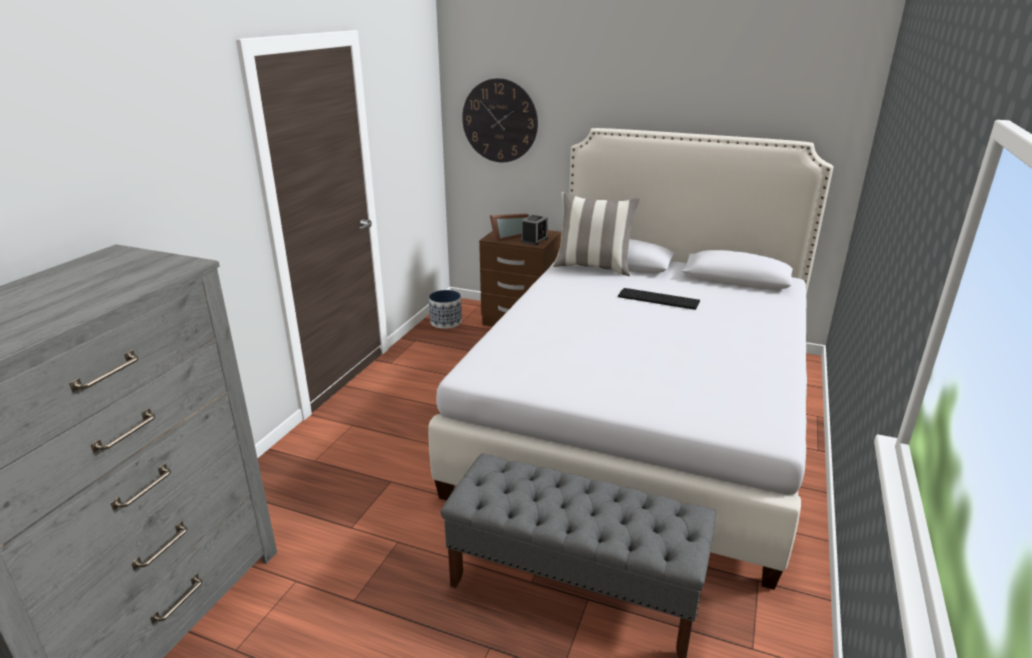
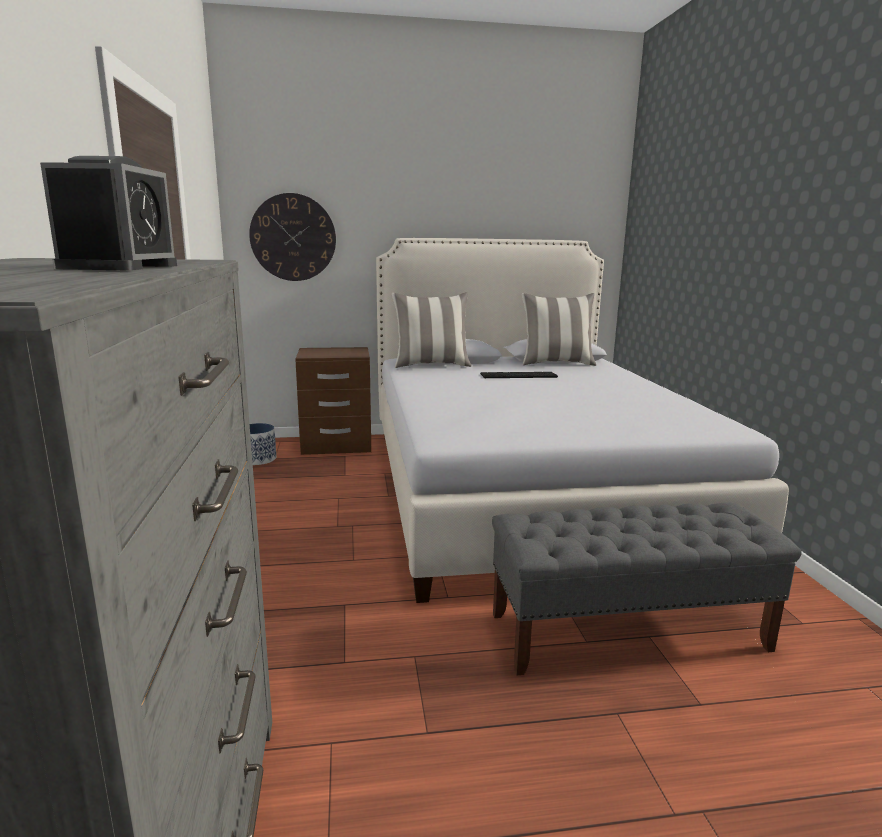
camera: 30 degrees left, 10 degrees down
(507, 237) = (321, 354): picture frame -> none
(534, 240) = (351, 353): alarm clock -> alarm clock (119, 267)
(728, 286) = (556, 363): none -> pillow

